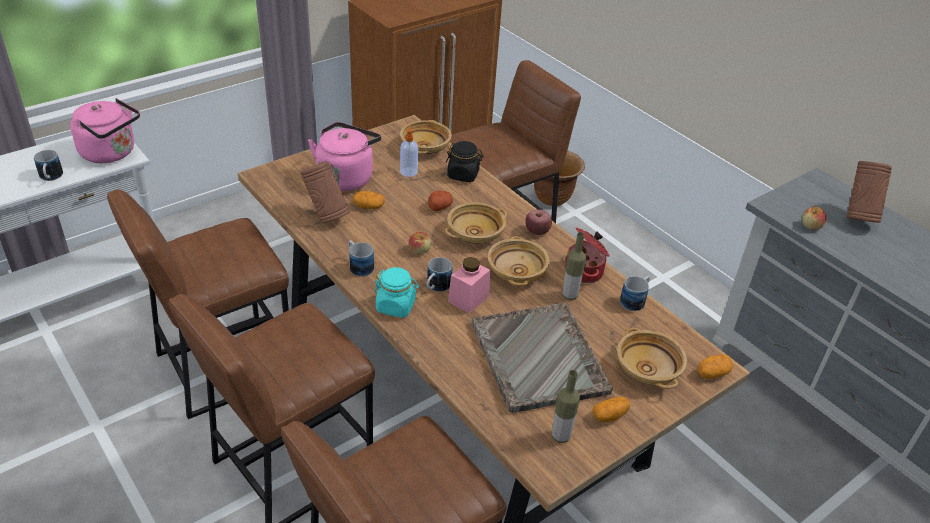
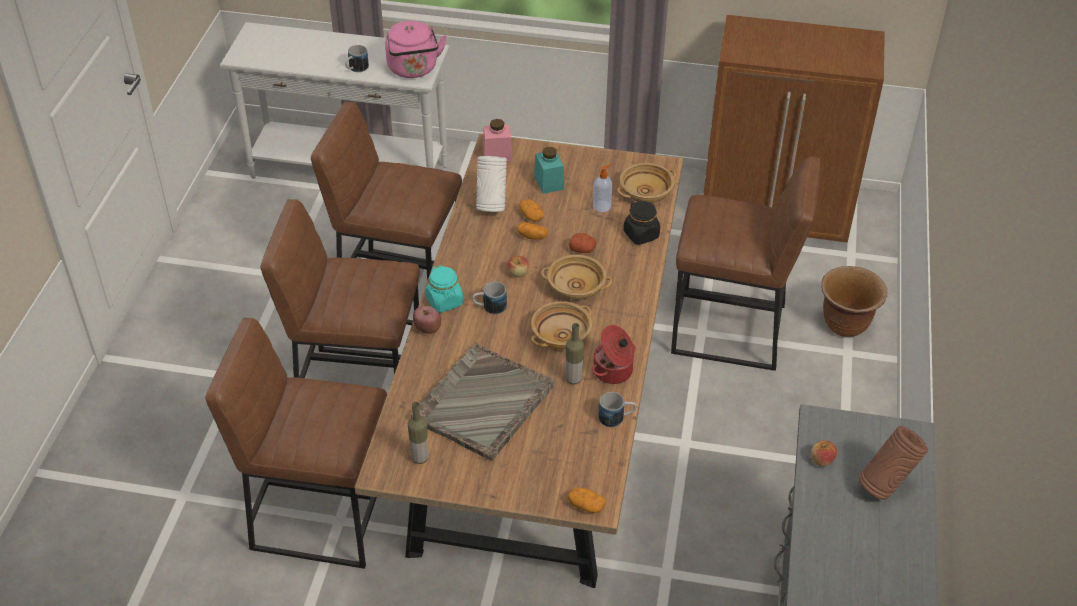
camera: 50 degrees right, 5 degrees up
(326, 216) = (491, 205): brown vase -> white vase
(346, 177) = (549, 182): pink kettle -> turquoise jar
(358, 266) = (461, 257): mug -> none
(468, 298) = (499, 330): pink jar -> pink jar (497, 154)
(537, 232) = (626, 317): apple -> apple (427, 328)
(609, 415) = (469, 472): potato -> potato (532, 236)
(648, 370) = (543, 467): beige bowl -> none

